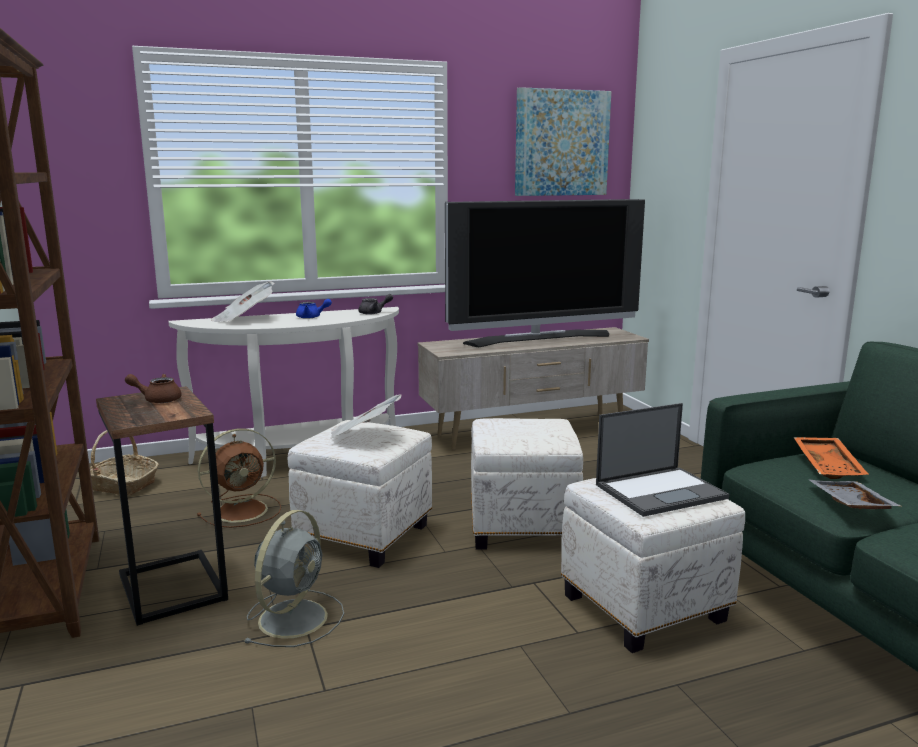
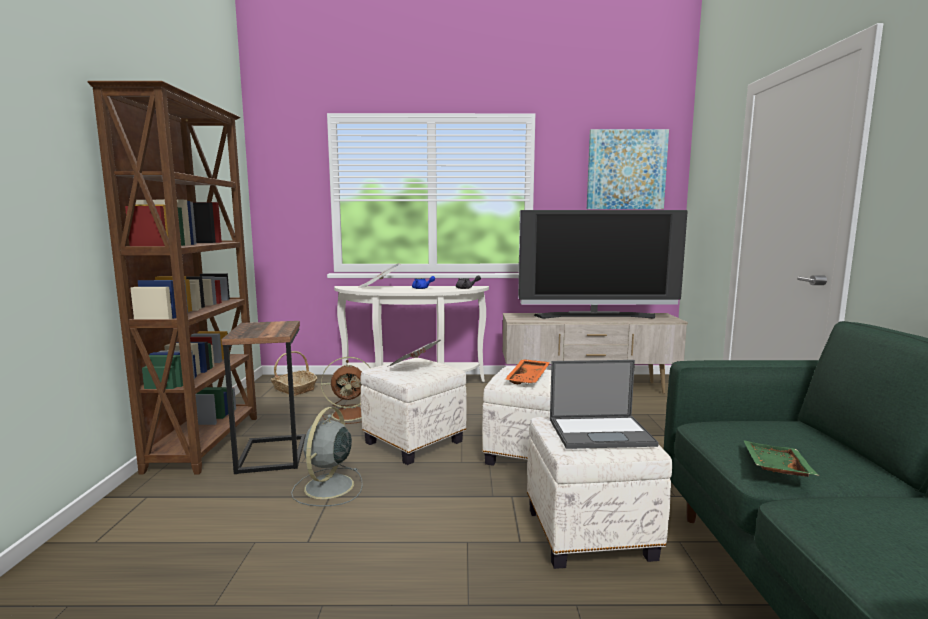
camera: 20 degrees right, 5 degrees down
(158, 399) = (271, 326): brown teapot -> none
(295, 617) = (328, 487): grey fan -> grey fan turned 150 degrees clockwise
(829, 466) = (783, 433): orange tray -> orange tray (529, 378)
(848, 504) = (774, 468): grey tray -> green tray

